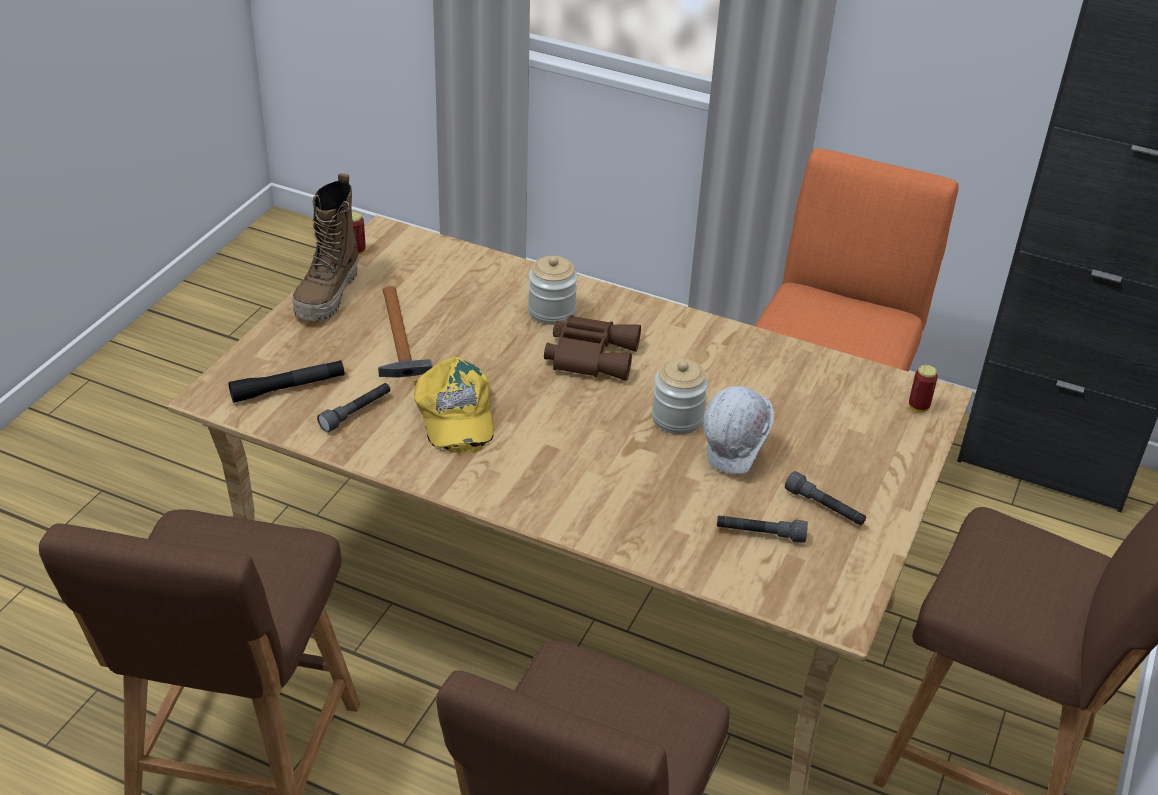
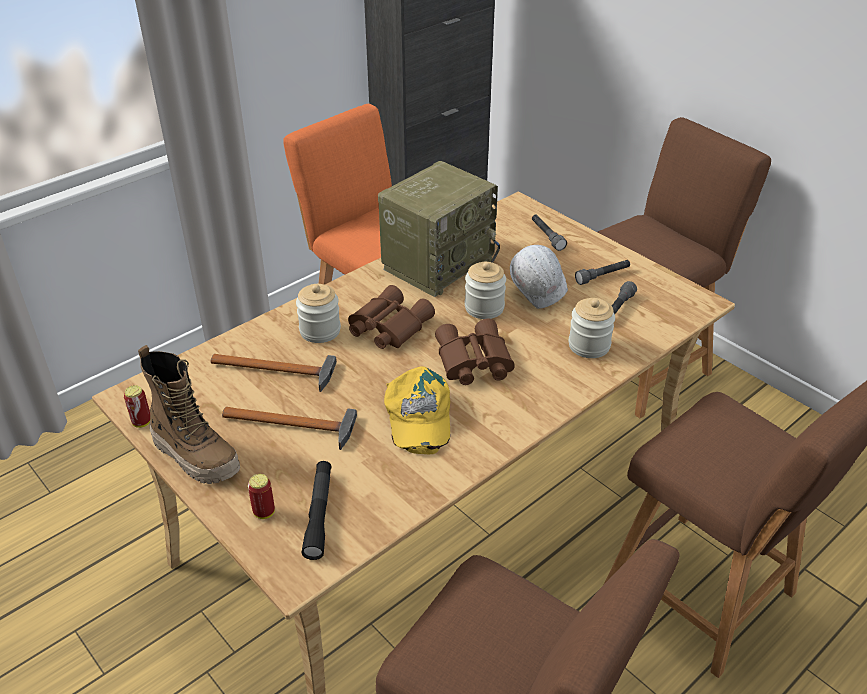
camera: 65 degrees left, 0 degrees up
(356, 413) = (382, 475): grey flashlight -> grey flashlight (547, 236)
(454, 414) = (417, 416): yellow cap -> yellow cap turned 75 degrees clockwise
(472, 304) = (278, 370): none -> hammer
(568, 432) = (472, 362): none -> brown binoculars
(662, 521) = (589, 345): none -> jar
(741, 361) = (438, 263): none -> radio
(918, 407) = (525, 213): can -> can (264, 512)

